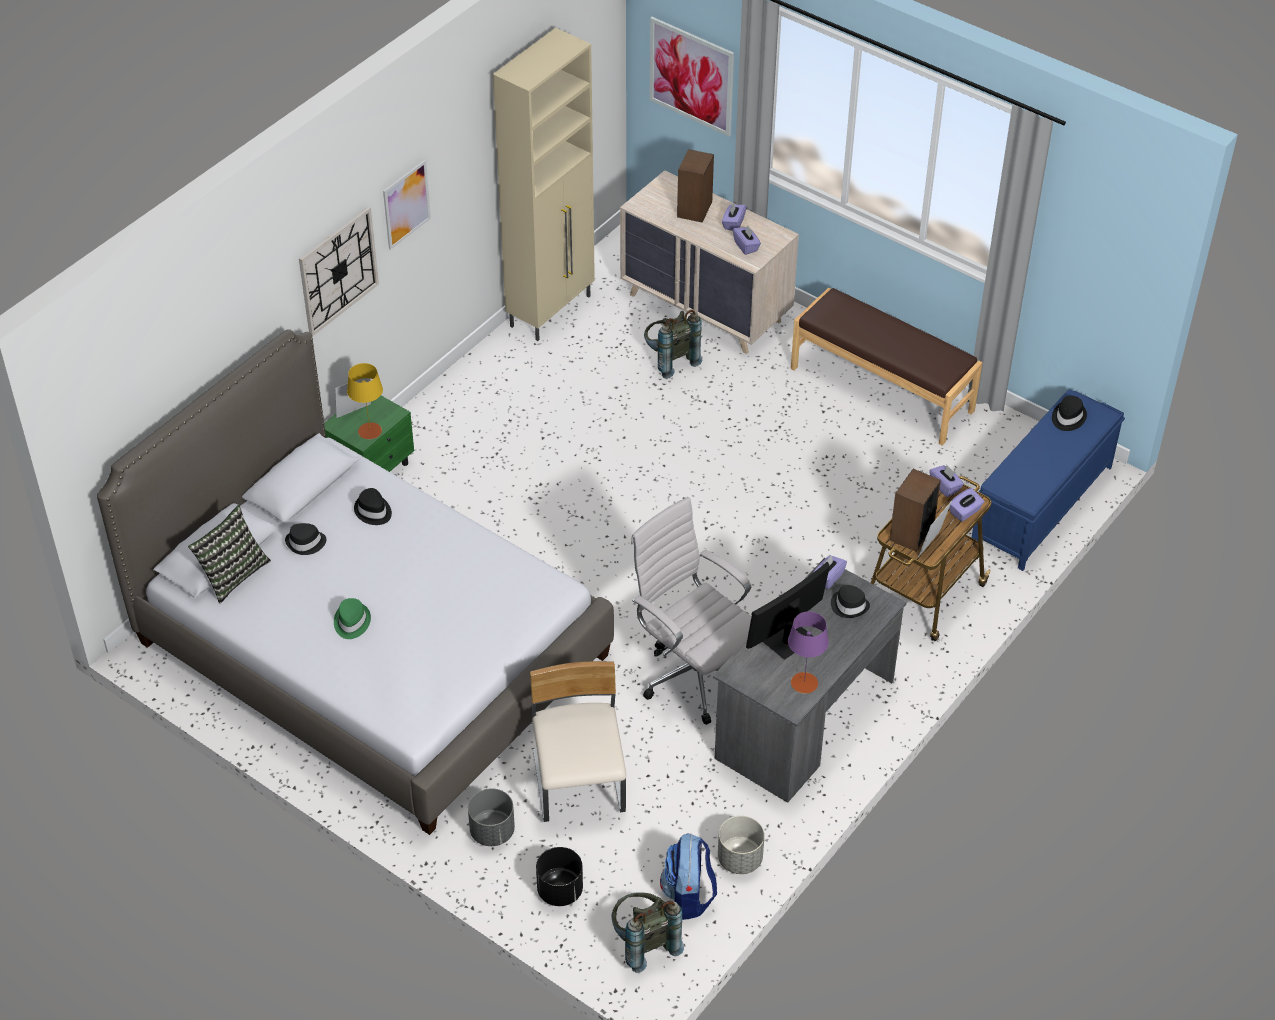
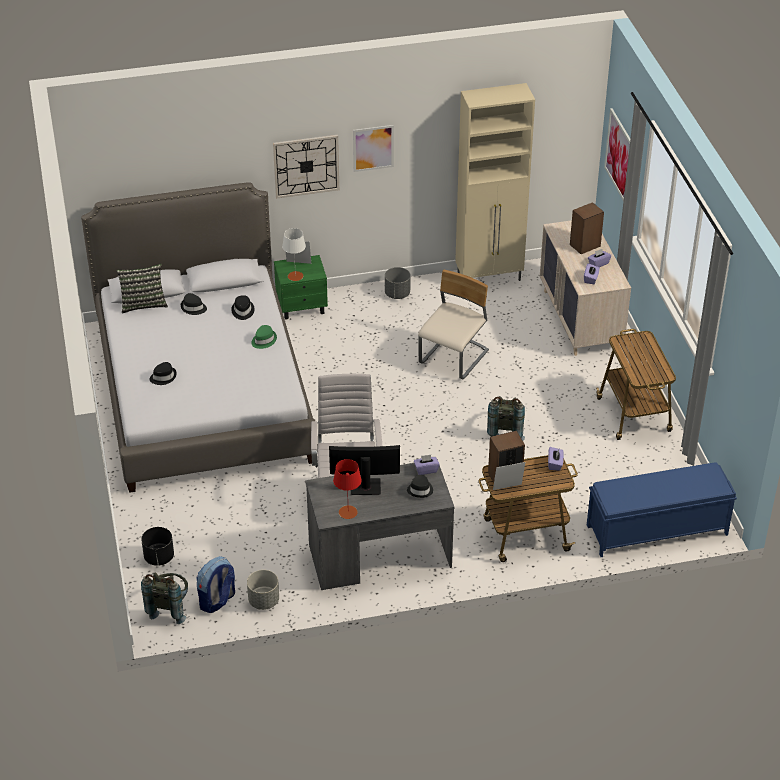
camera: 40 degrees right, 5 degrees down
(351, 622) = (170, 356): green hat -> green hat (263, 340)
(369, 431) = (295, 276): yellow table lamp -> white table lamp
(492, 831) = (159, 510): grey planter -> grey planter (397, 294)
(579, 783) = (227, 514): beige chair -> beige chair (454, 358)
(669, 360) = (526, 336): grey backpack -> grey backpack (505, 430)
(804, 682) = (348, 512): purple table lamp -> red table lamp
(882, 389) = (634, 416): brown bench -> cart
(965, 512) = (550, 483): purple tissue box -> none
(1067, 417) = (694, 476): black hat -> black hat (163, 377)

